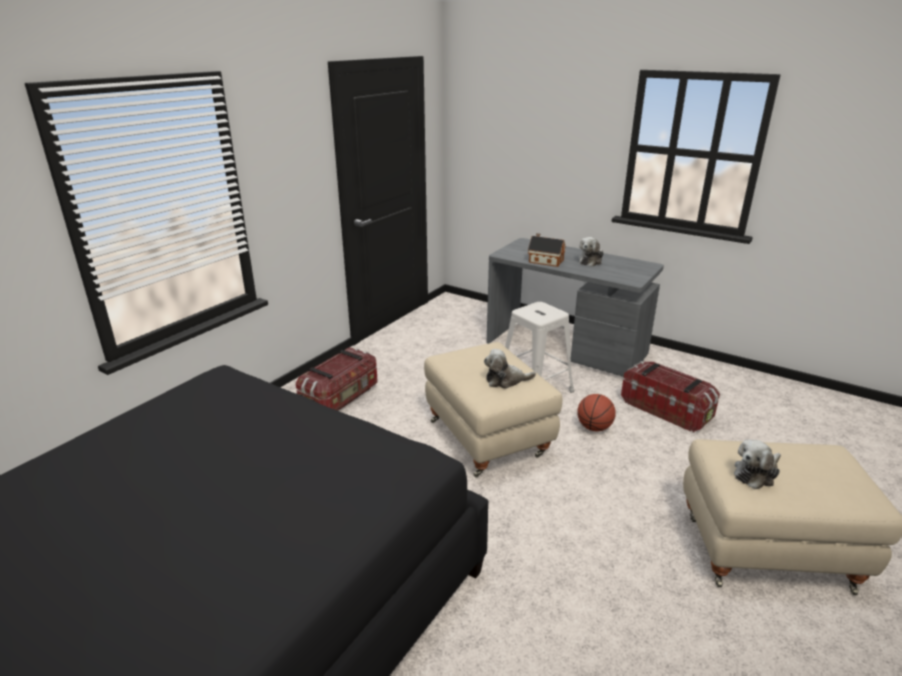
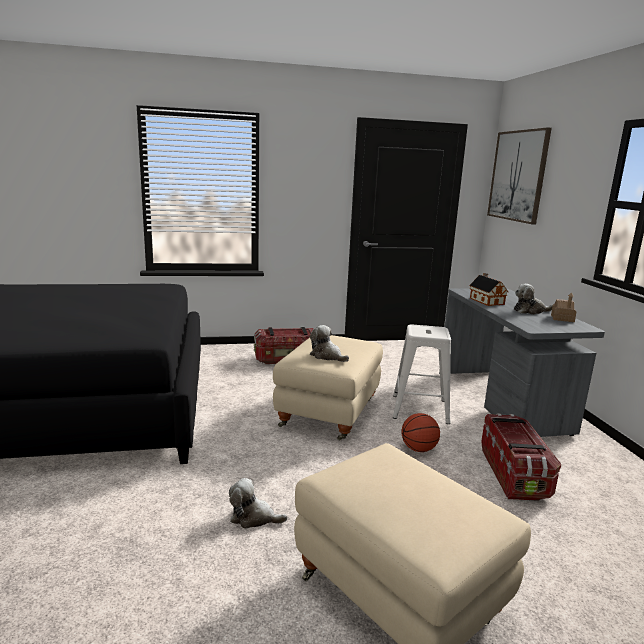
camera: 45 degrees right, 10 degrees down
(492, 115) = (518, 176): none -> picture
(621, 261) = (562, 318): none -> toy house
(756, 474) = (370, 476): plush toy -> plush toy (253, 517)

